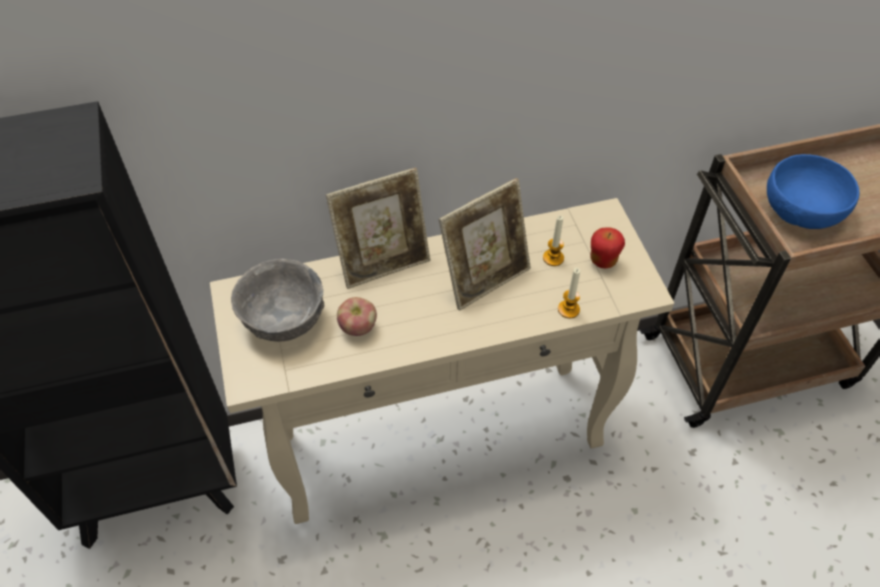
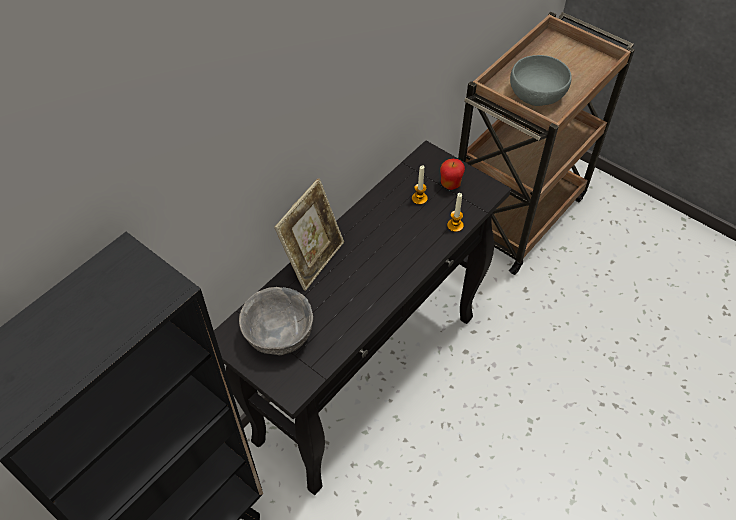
camera: 35 degrees left, 0 degrees up
(358, 327) = (334, 311): apple -> none
(442, 438) = (368, 375): beige console table -> black console table
(485, 278) = (388, 234): picture frame -> none
(803, 210) = (537, 94): blue bowl -> grey bowl

